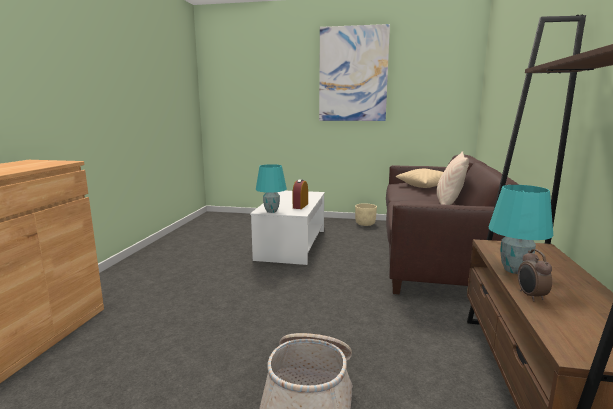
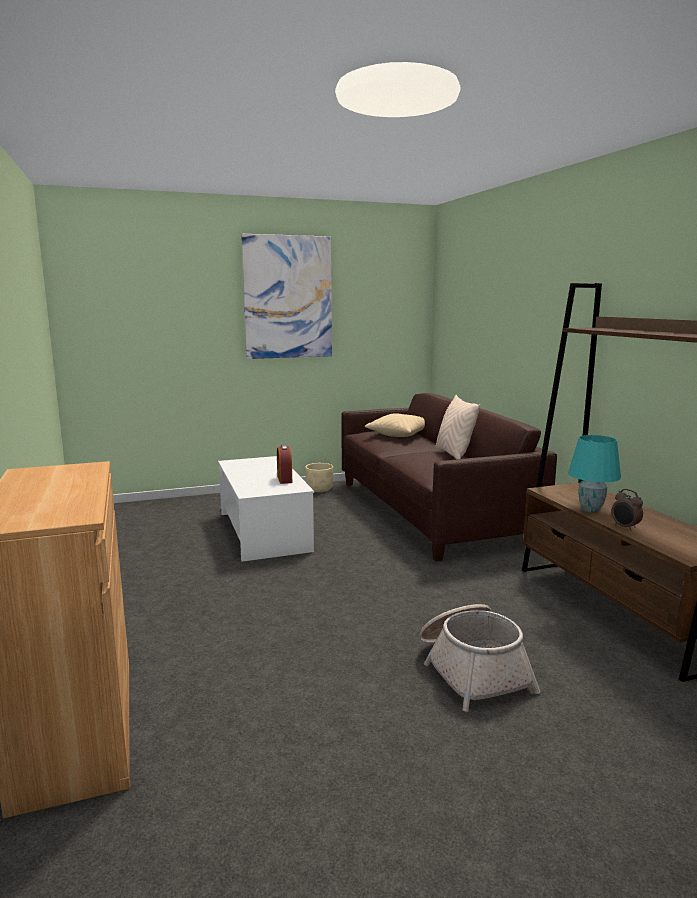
camera: 30 degrees left, 0 degrees up
(271, 211) = (262, 492): turquoise table lamp -> none

